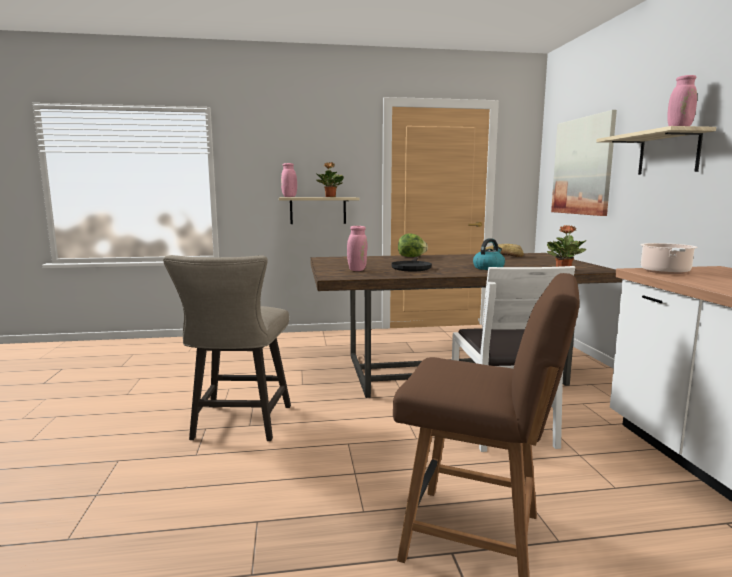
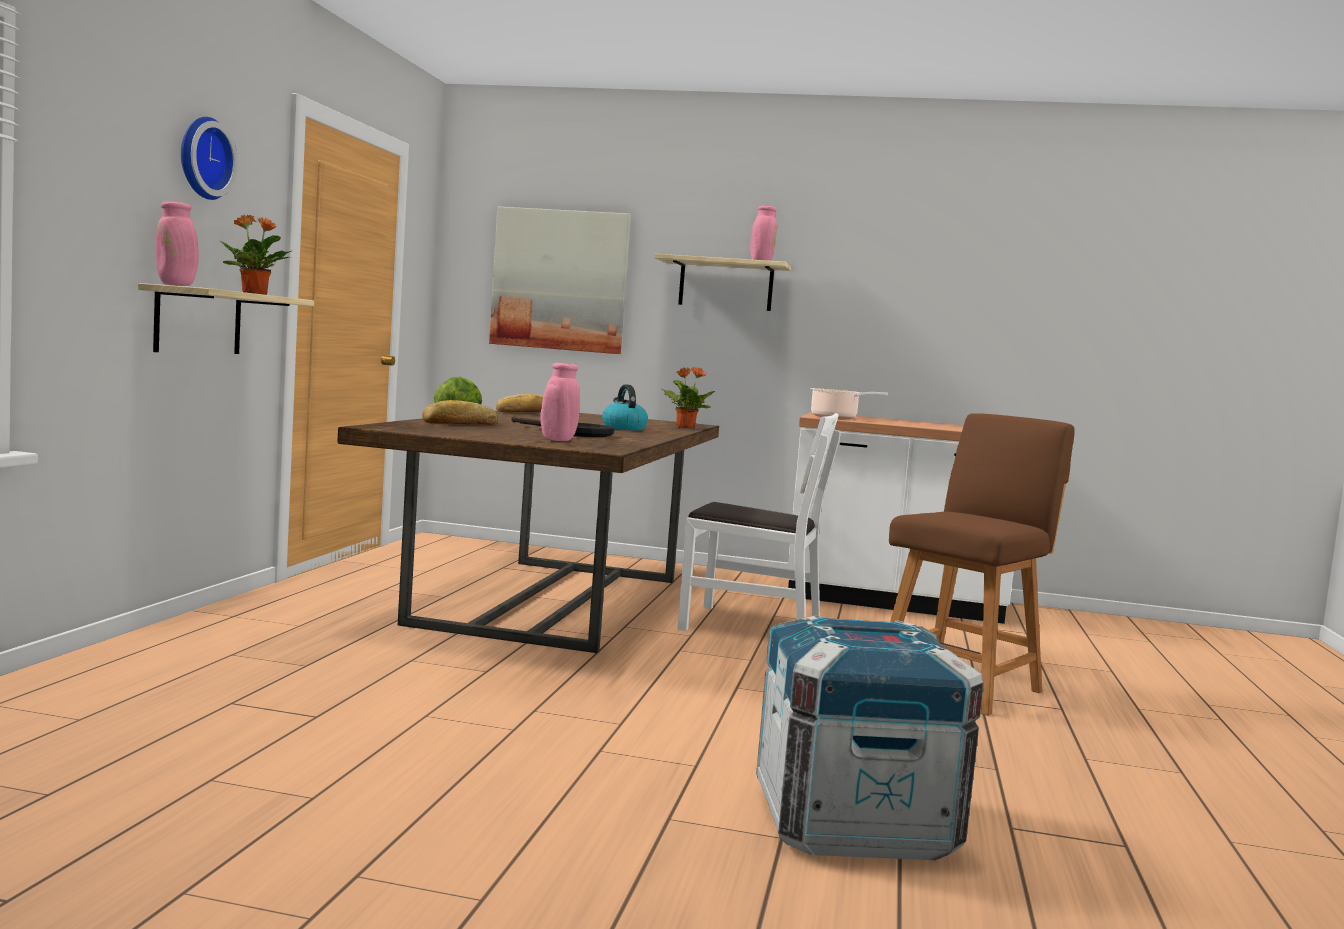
camera: 70 degrees left, 5 degrees down
(120, 515) = (853, 823): none -> crate
(239, 425) = (614, 729): beige stool -> none
(315, 141) = (202, 158): none -> wall clock
(388, 259) = (461, 423): none -> bread

